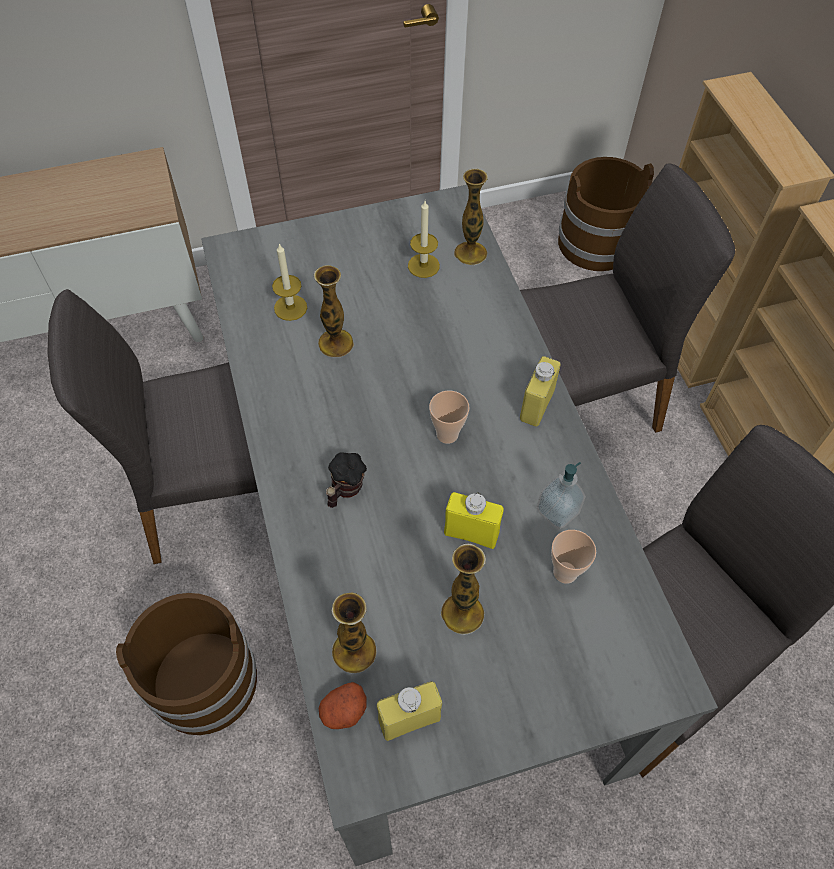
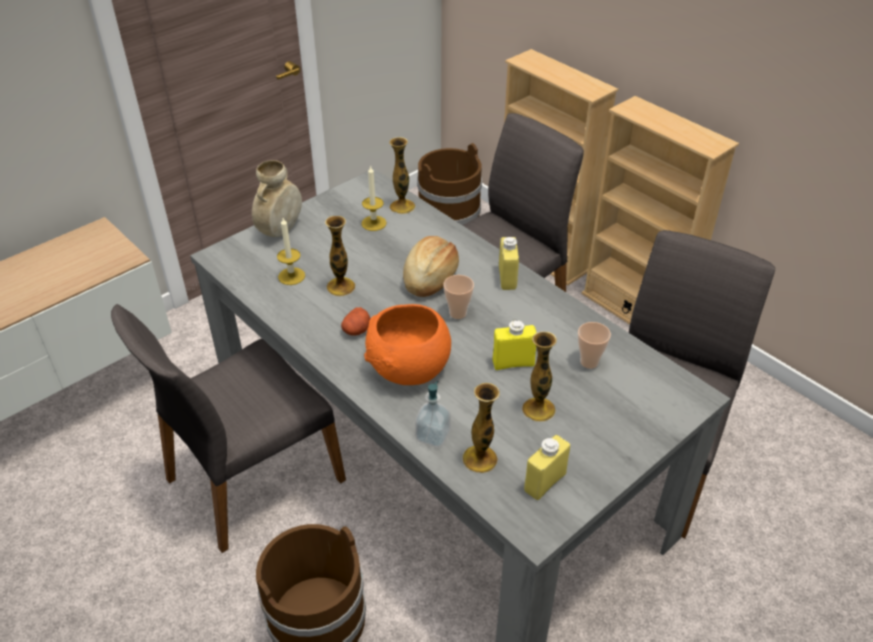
camera: 25 degrees left, 15 degrees down
(313, 239) = (280, 231): none -> beige vase
(344, 490) = (407, 369): mug -> orange bowl
(344, 711) = (497, 496): potato -> potato (356, 330)
(445, 369) = (430, 277): none -> bread
(557, 511) = (561, 331): soap dispenser -> soap dispenser (433, 436)

